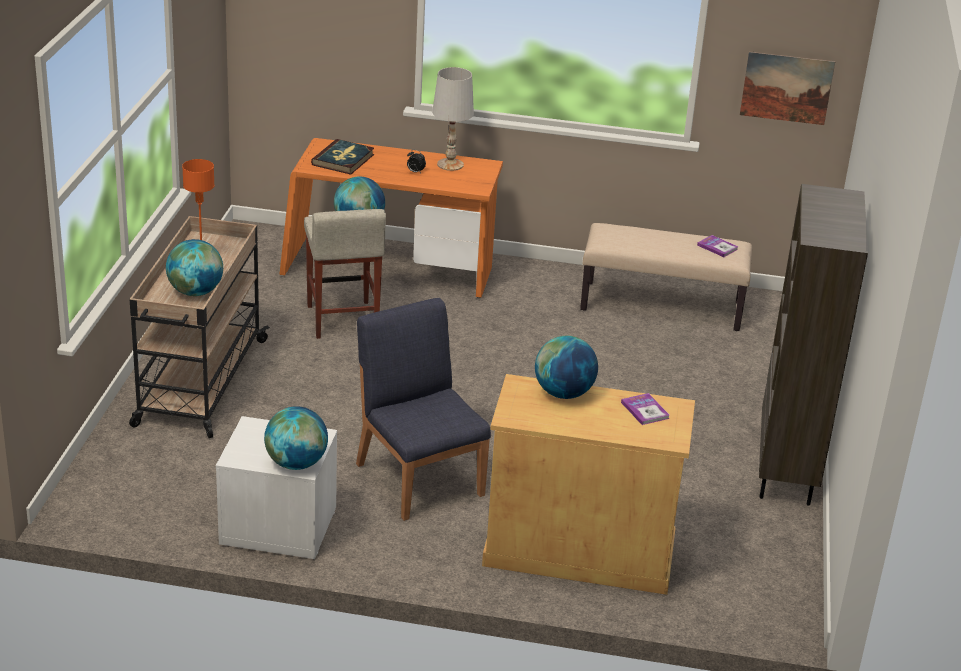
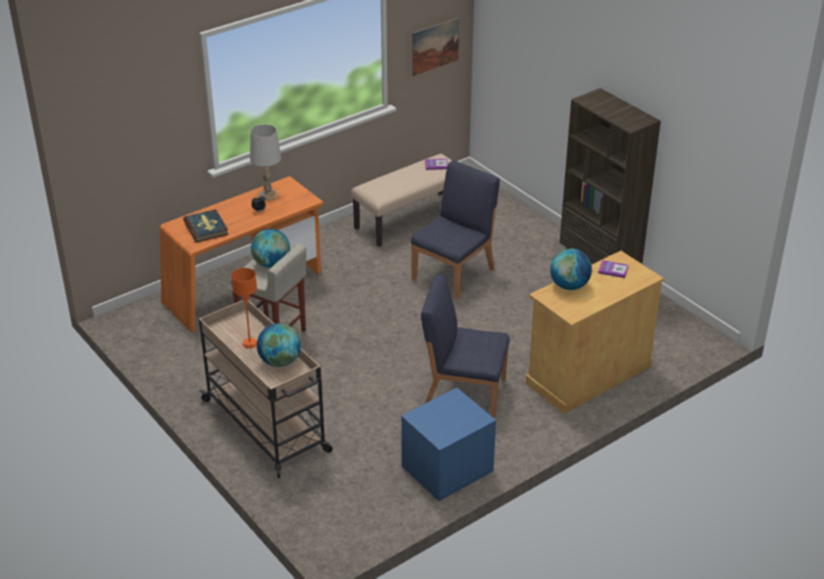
camera: 45 degrees left, 5 degrees up
(277, 527) = (447, 470): white nightstand -> blue nightstand
(296, 463) = (473, 419): globe -> none
(614, 377) = (454, 273): none -> blue chair

